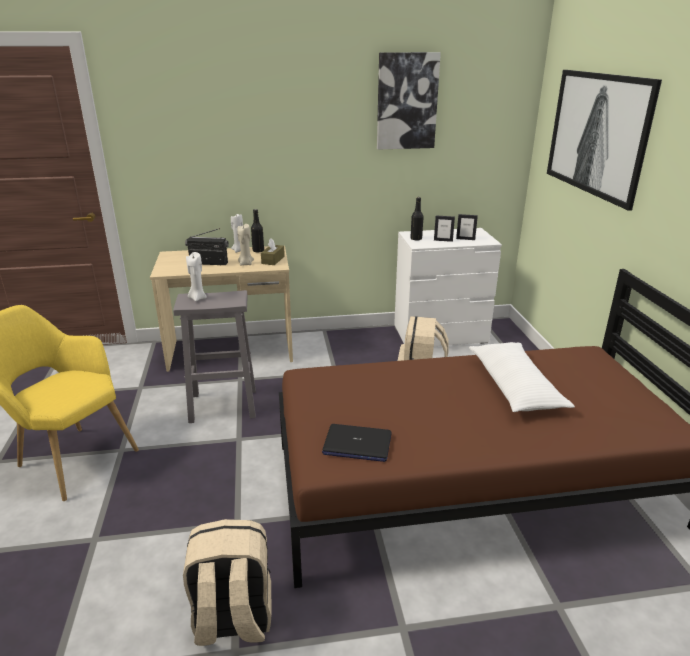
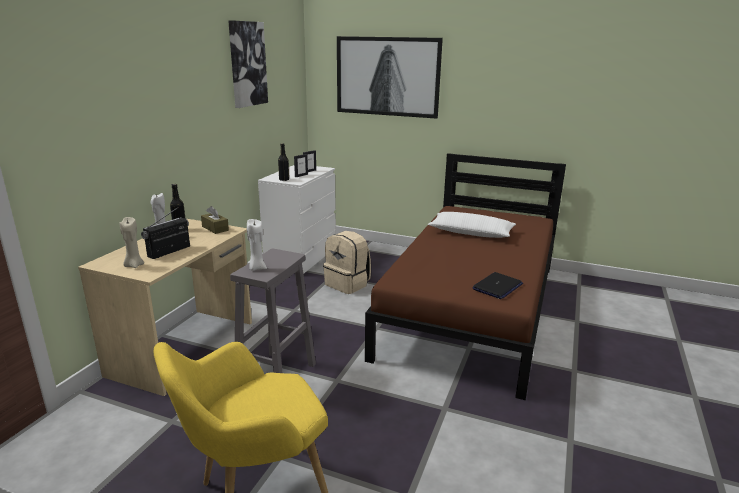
camera: 60 degrees left, 5 degrees down
(233, 619) = (542, 435): beige backpack -> none
(245, 263) = (202, 239): beige candle -> beige candle (134, 265)

